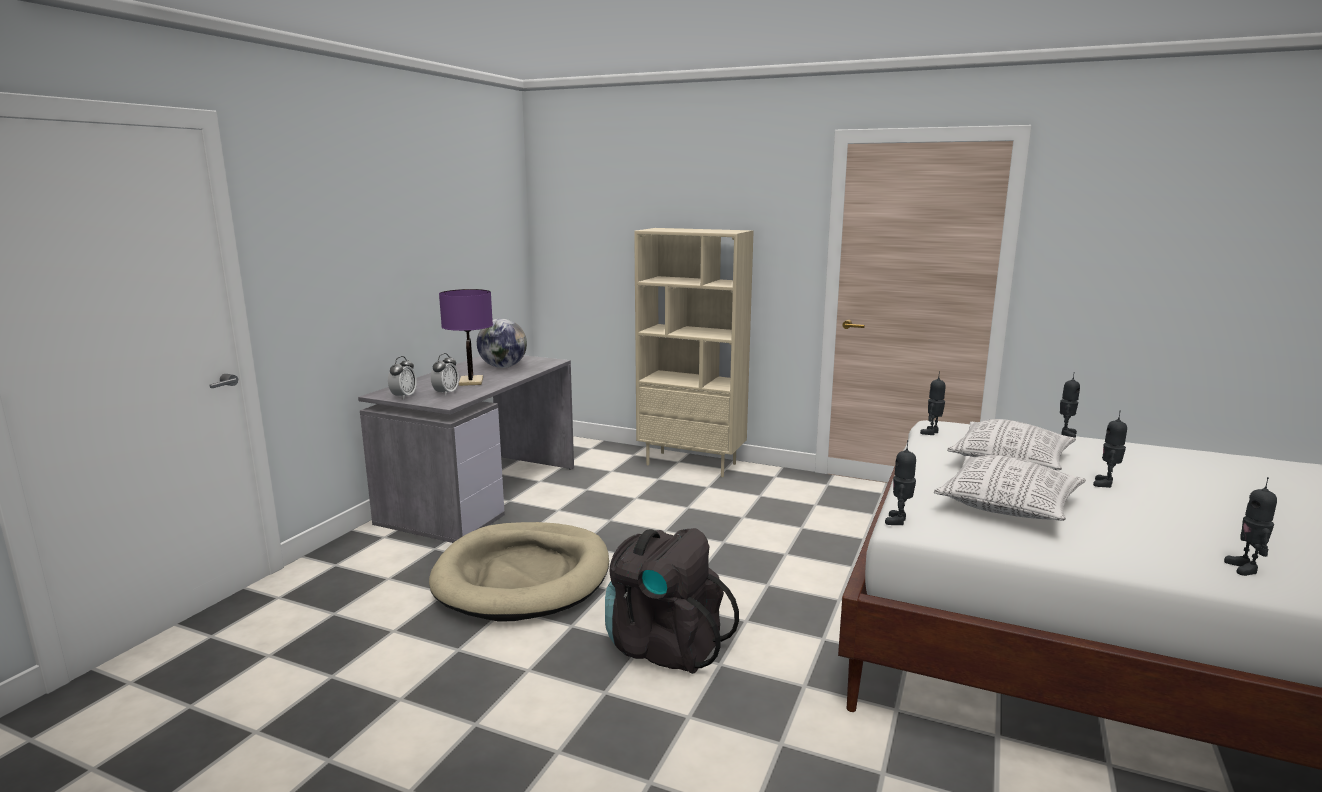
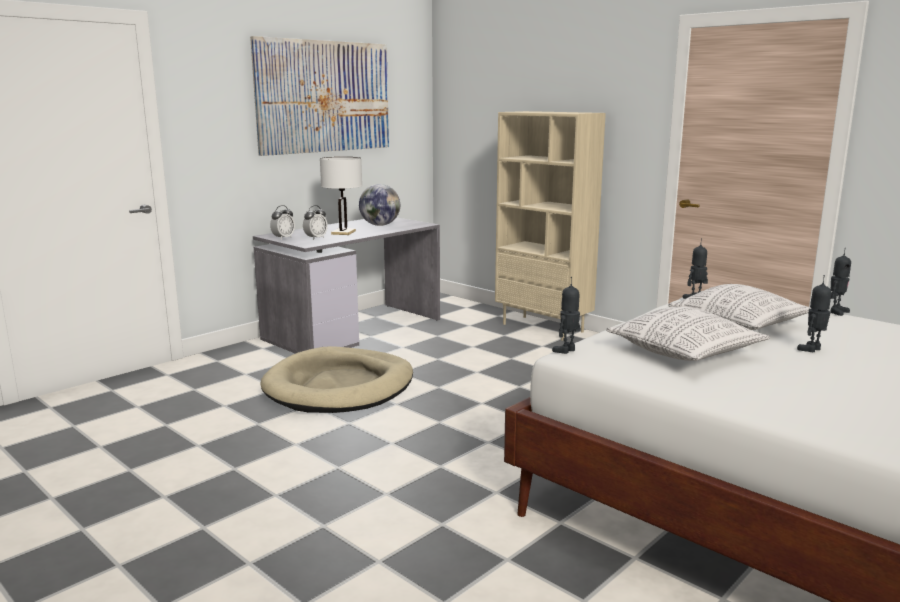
camera: 20 degrees right, 0 degrees up
(424, 216) = (324, 97): none -> picture
(471, 381) = (343, 232): purple table lamp -> white table lamp
(664, 646) = (407, 447): black backpack -> none
(1245, 568) = (856, 422): toy robot -> none

